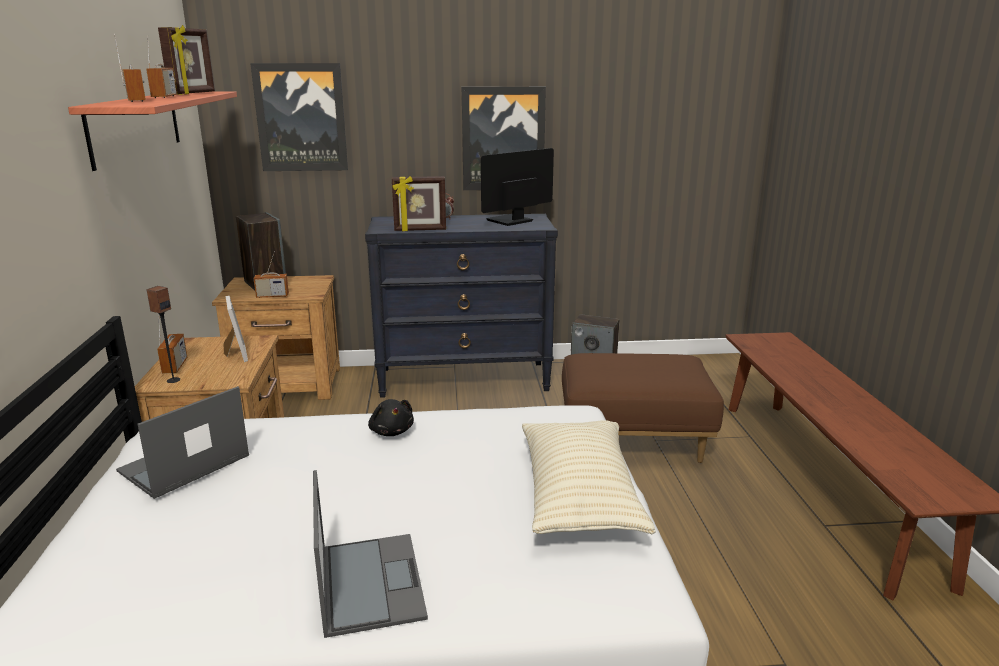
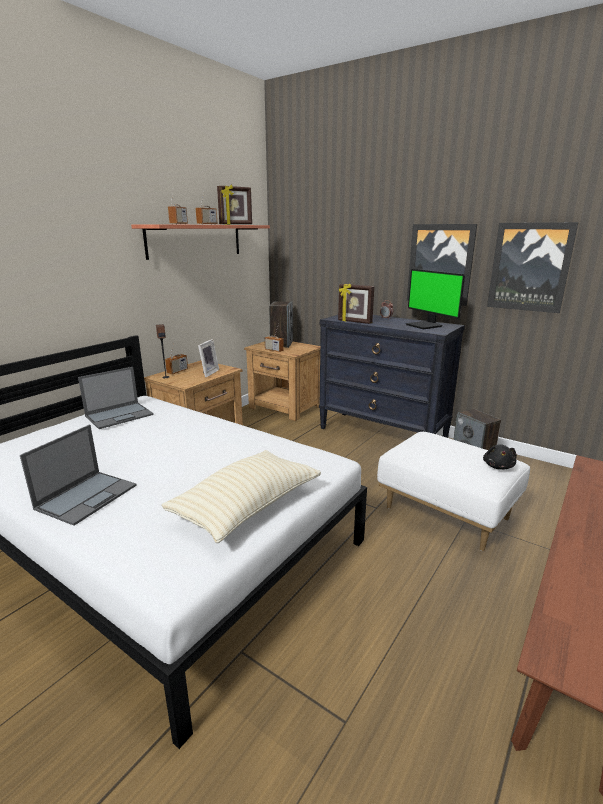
camera: 40 degrees right, 0 degrees up
(183, 464) = (120, 415): laptop -> laptop turned 150 degrees clockwise
(301, 118) = (316, 244): picture -> picture (529, 267)
(391, 431) = (221, 433): black plush toy -> black plush toy (498, 466)
(510, 221) = (425, 325): monitor -> monitor turned 120 degrees counterclockwise
(632, 442) = (445, 514): brown ottoman -> white ottoman

